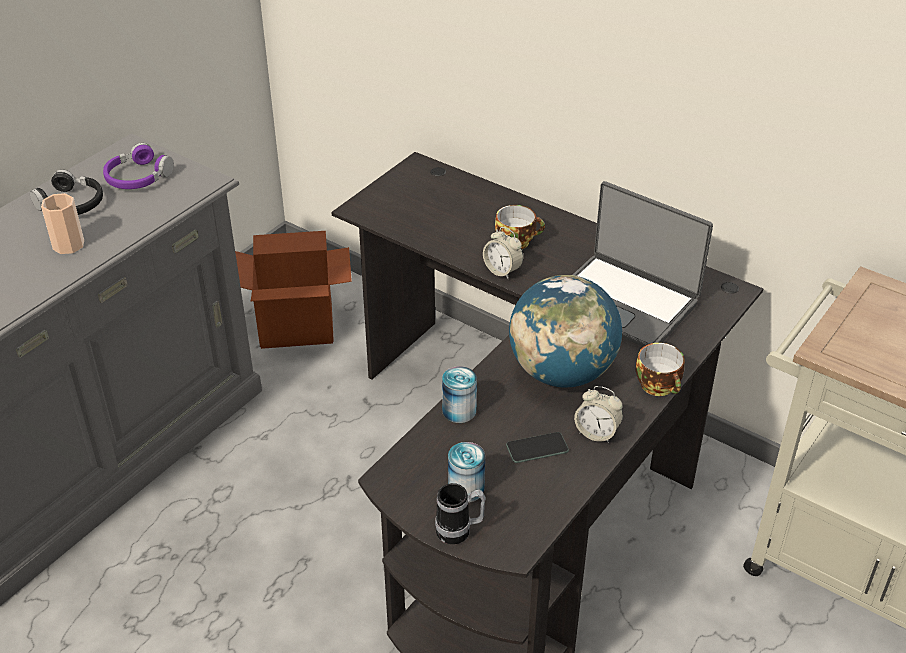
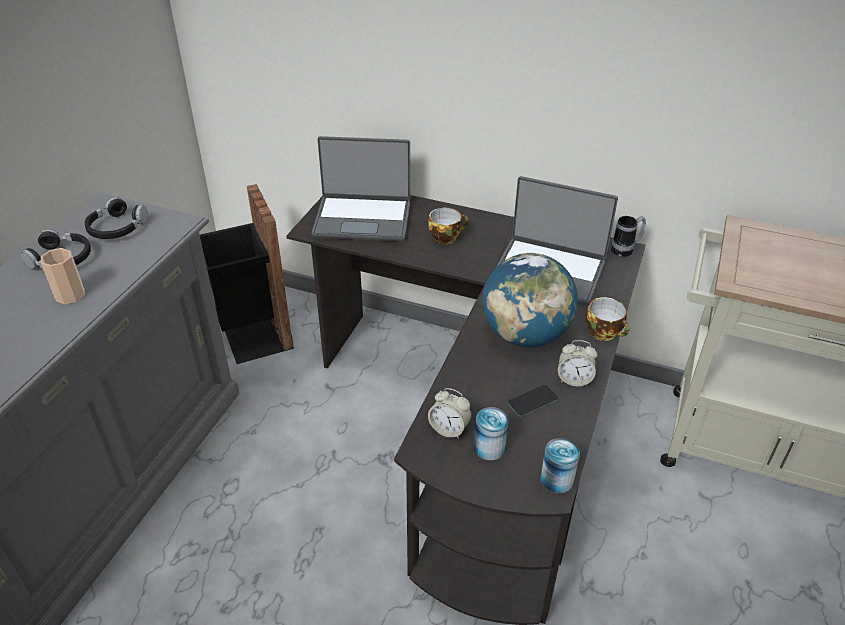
camera: 15 degrees left, 0 degrees up
(138, 177) = (117, 228): purple headphones -> black headphones
(297, 327) = (253, 337): cardboard box -> black trash can
(426, 205) = (363, 219): none -> laptop
(459, 411) = (456, 381): can -> can (557, 479)
(460, 532) = (499, 487): mug -> mug (625, 250)
(502, 271) = (444, 261): alarm clock -> alarm clock (449, 429)

